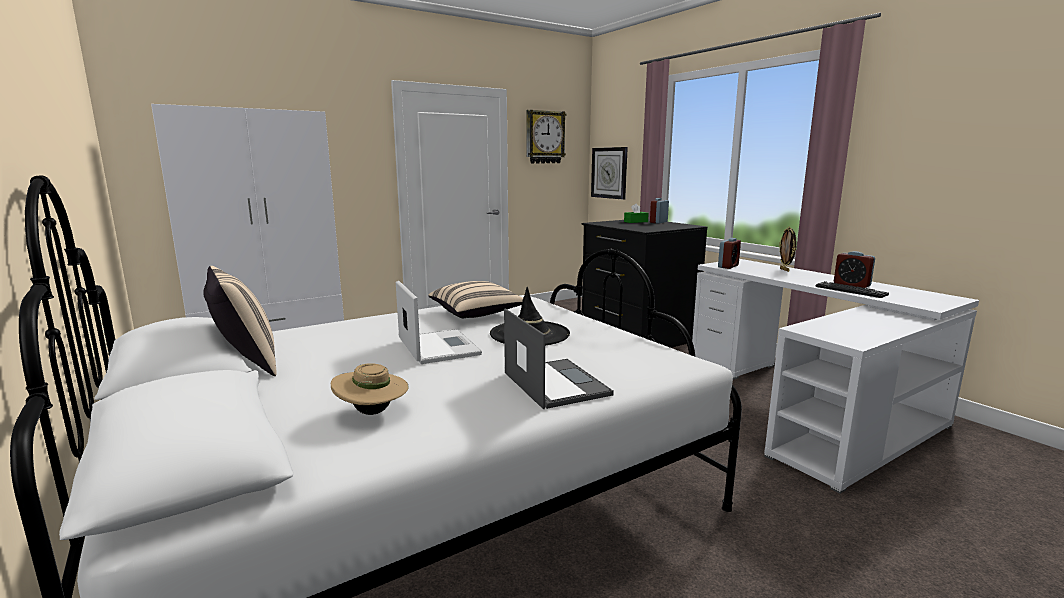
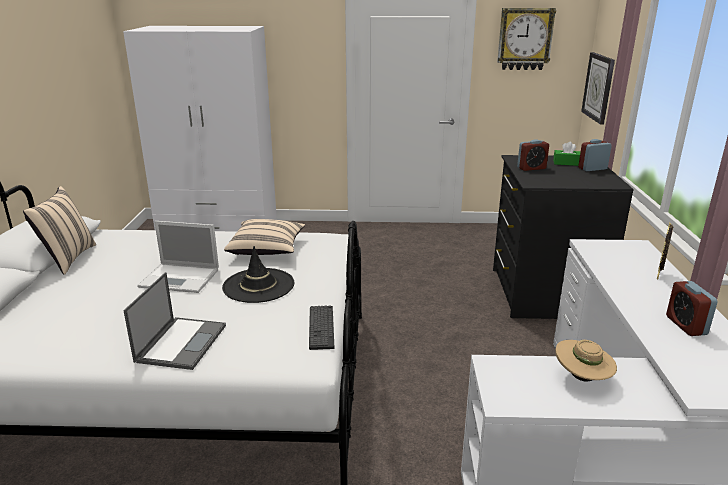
camera: 35 degrees right, 10 degrees up
(372, 413) = (56, 325): beige hat -> beige hat (582, 378)
(437, 346) = (181, 278): laptop -> laptop turned 90 degrees clockwise
(728, 266) = (598, 251): alarm clock -> alarm clock (531, 168)
(850, 290) = (657, 334): keyboard -> keyboard (321, 327)

